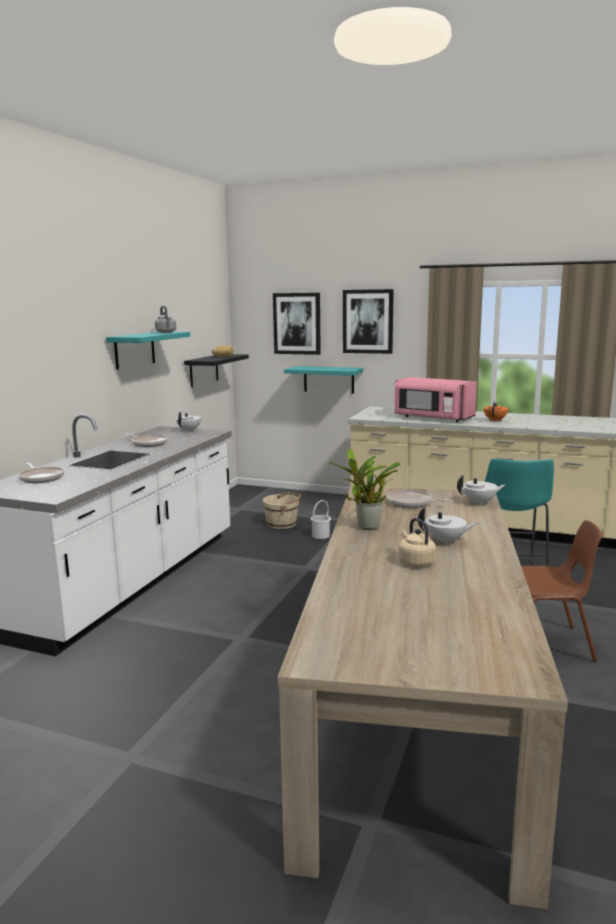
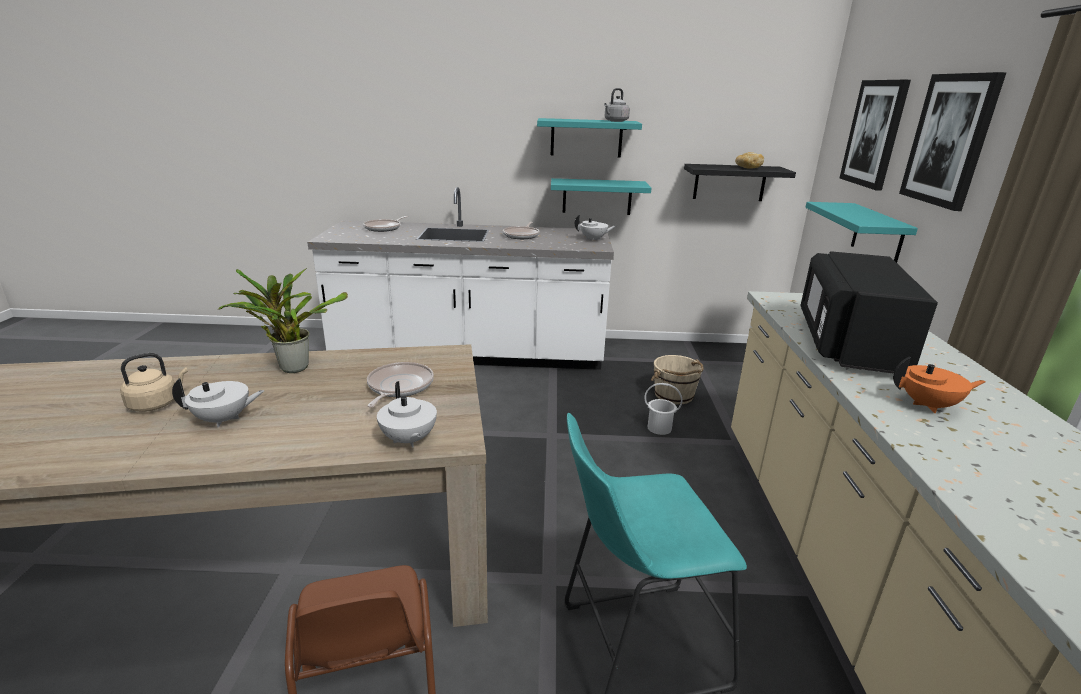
camera: 70 degrees right, 10 degrees up
(146, 400) = (597, 196): none -> turquoise shelf
(432, 418) = (848, 344): pink microwave -> black microwave
(446, 541) = (224, 419): white teapot -> white teapot turned 90 degrees counterclockwise

